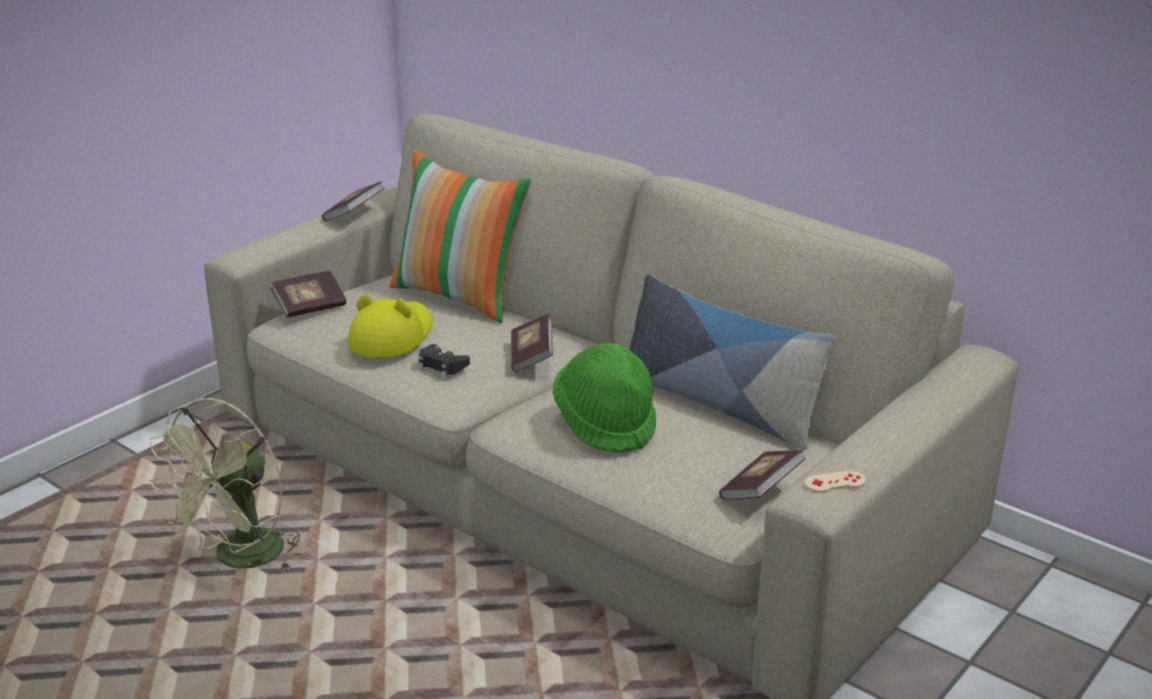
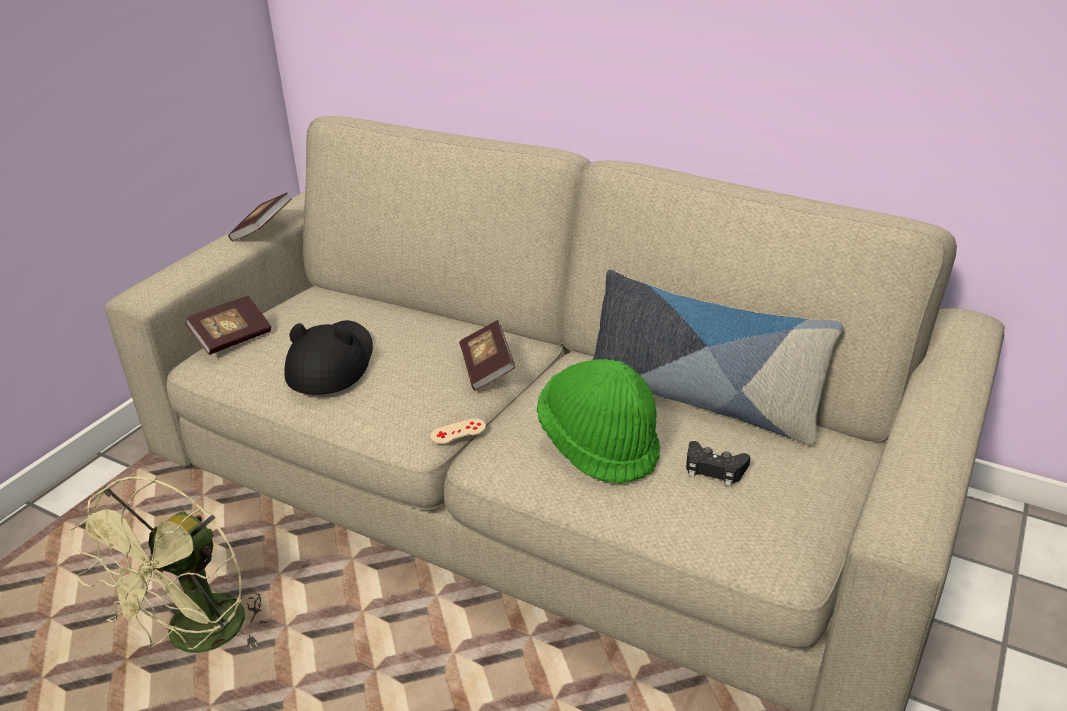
camera: 10 degrees left, 5 degrees up
(392, 336) = (331, 363): yellow hat -> black hat
(442, 365) = (396, 393): black game controller -> black game controller (714, 469)
(460, 296) = (389, 306): pillow -> none
(760, 490) = (797, 507): book -> none
(835, 482) = (915, 505): beige game controller -> beige game controller (458, 431)

